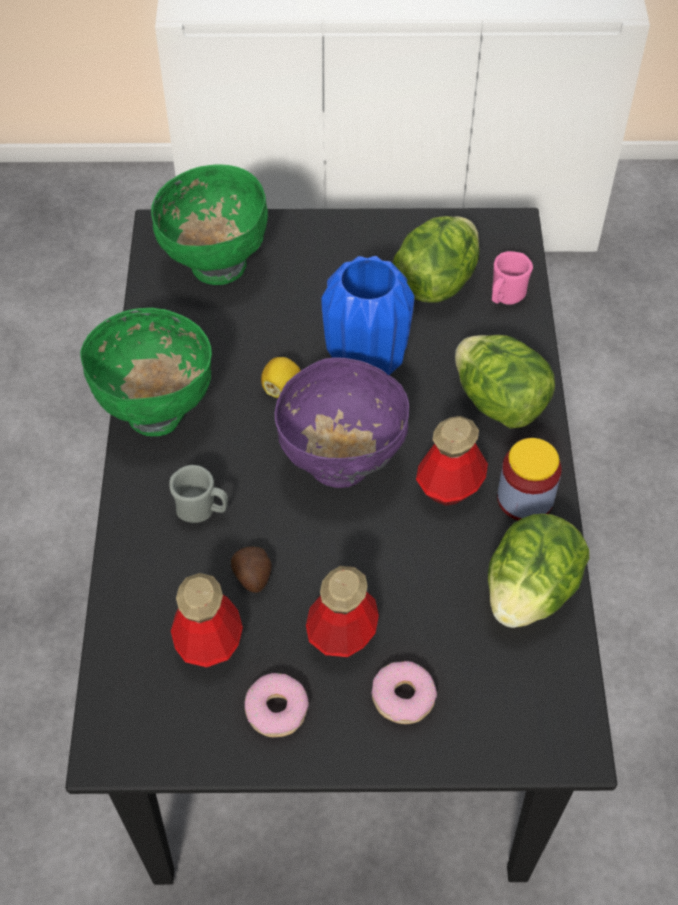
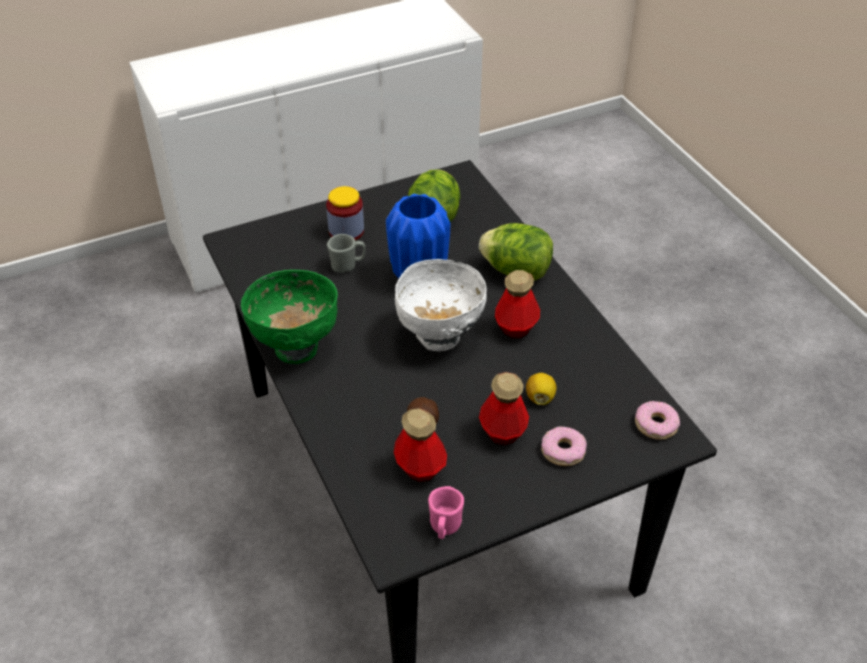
camera: 25 degrees left, 10 degrees down
(202, 510) = (365, 394): grey mug -> grey mug (347, 265)
(216, 264) = (281, 250): green bowl -> none
(276, 709) = (488, 488): donut -> donut (655, 425)
(281, 388) = (372, 307): lemon -> lemon (540, 398)
(340, 464) = (439, 337): purple bowl -> white bowl
(505, 297) = (482, 213): pink mug -> pink mug (444, 528)
(525, 498) = (565, 318): jar -> jar (346, 231)
(530, 592) = (601, 366): lettuce -> none

